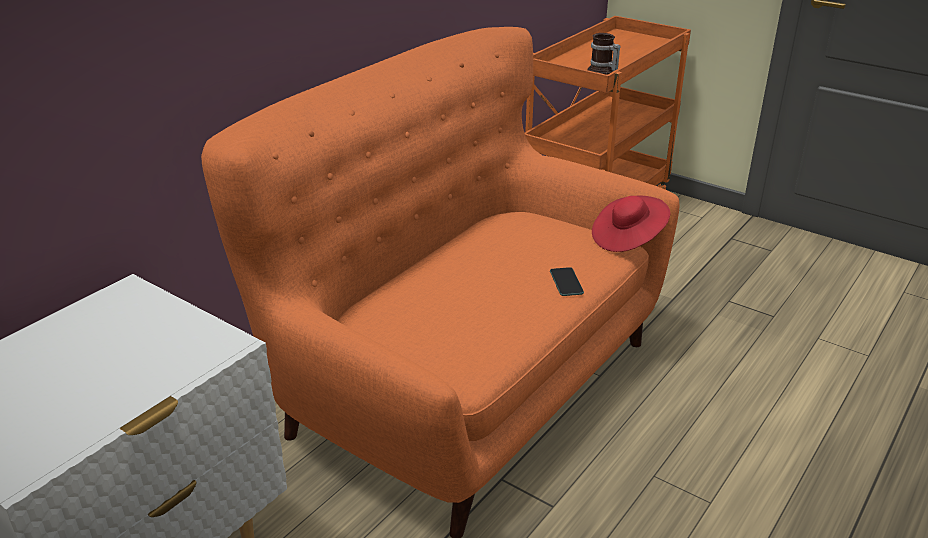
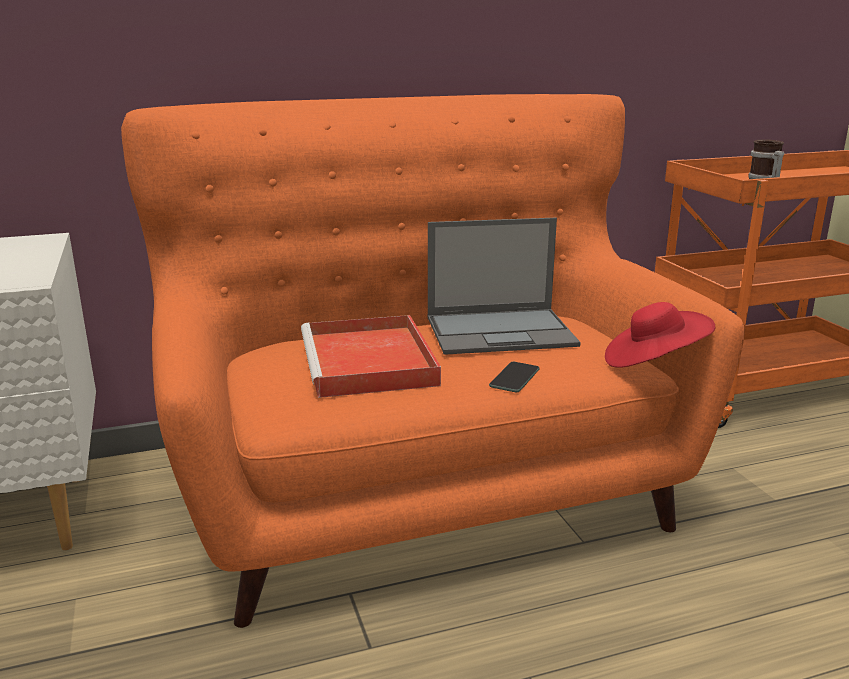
camera: 35 degrees right, 10 degrees down
(459, 305) = (370, 363): none -> red tray
(508, 243) = (502, 331): none -> laptop

